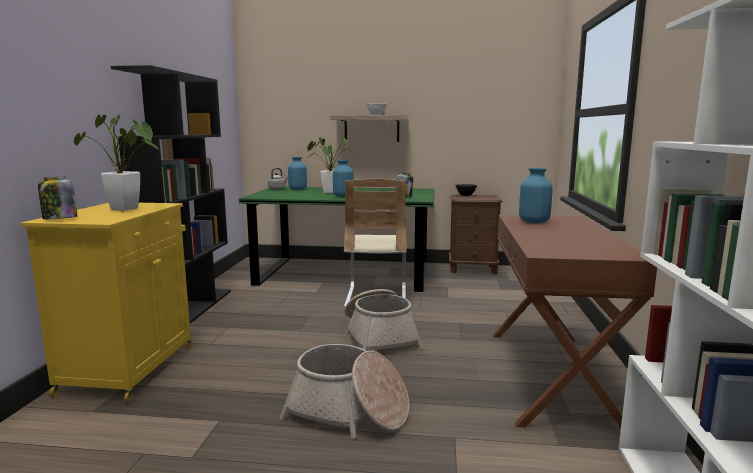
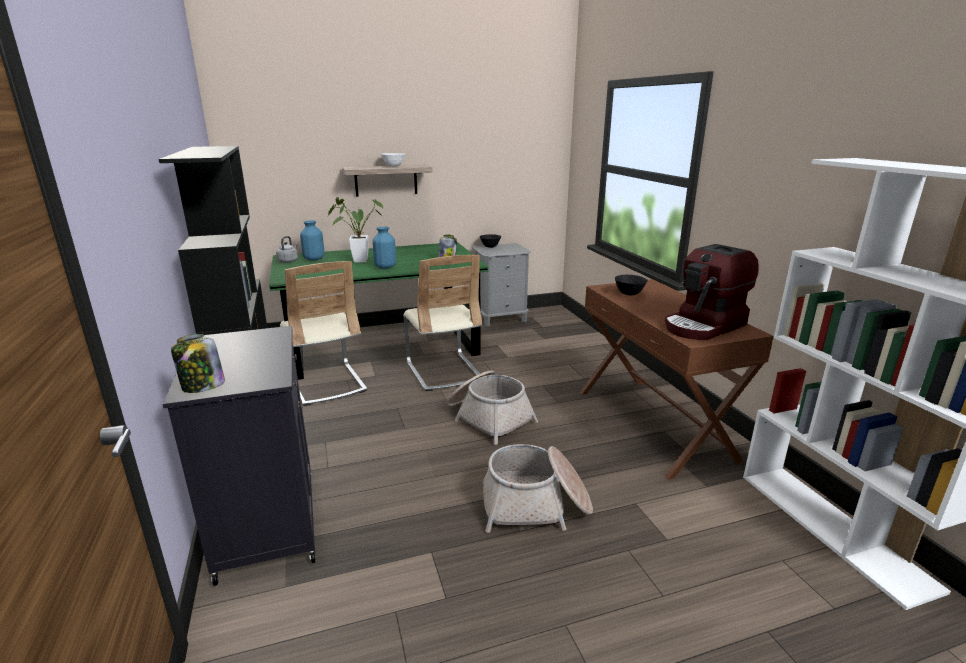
camera: 25 degrees left, 10 degrees up
(128, 209) = (253, 351): potted plant -> none
(130, 368) = (268, 522): yellow cabinet -> black cabinet
(272, 291) = (326, 383): none -> beige chair
(473, 269) = (501, 318): brown nightstand -> grey nightstand
(534, 222) = (629, 294): blue vase -> black bowl
(578, 247) = (704, 326): none -> coffee machine

